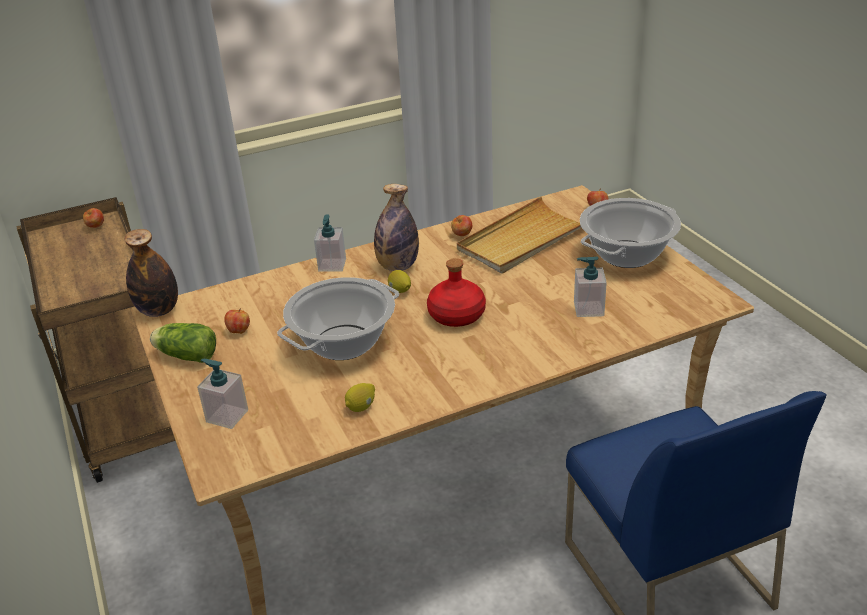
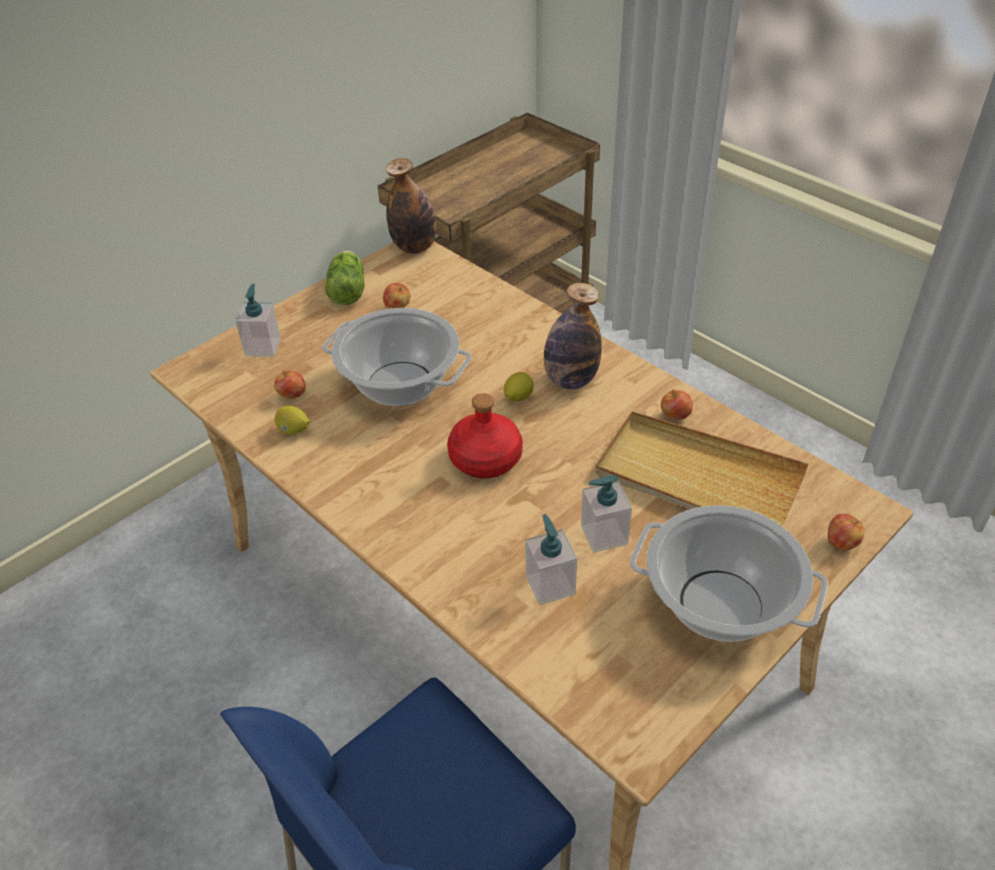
camera: 70 degrees right, 10 degrees up
(96, 227) = (556, 158): apple -> apple (292, 395)
(332, 265) = (548, 329): soap dispenser -> soap dispenser (603, 535)

